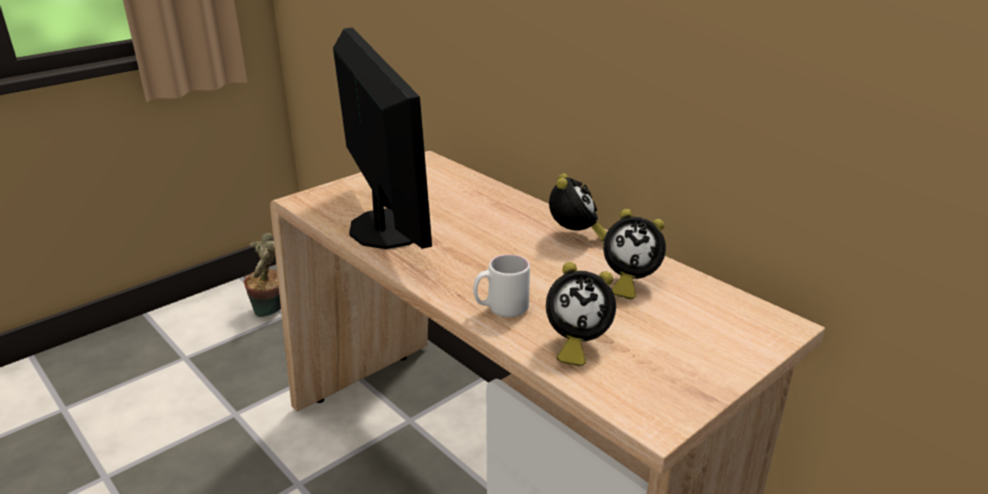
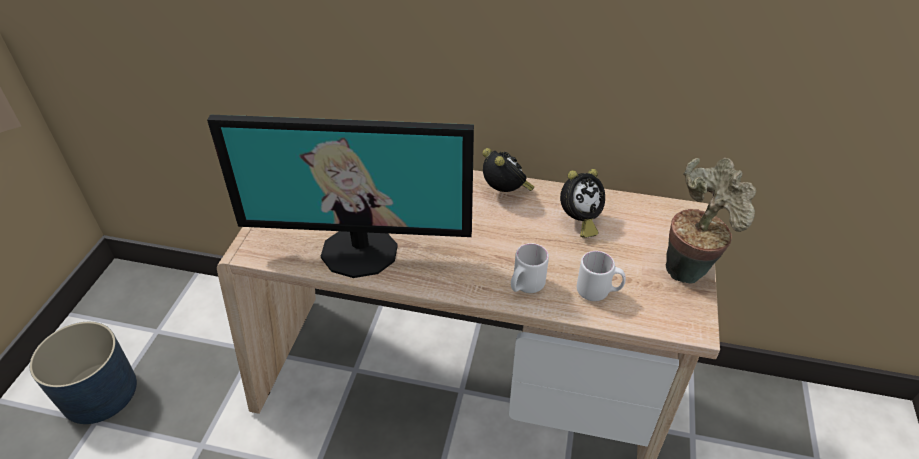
camera: 35 degrees left, 15 degrees up
(207, 339) = (99, 392): none -> blue planter
(271, 311) = (138, 333): potted plant -> potted plant (689, 267)
(385, 229) = (360, 250): monitor -> monitor turned 150 degrees clockwise
(575, 344) = (598, 292): alarm clock -> white mug

